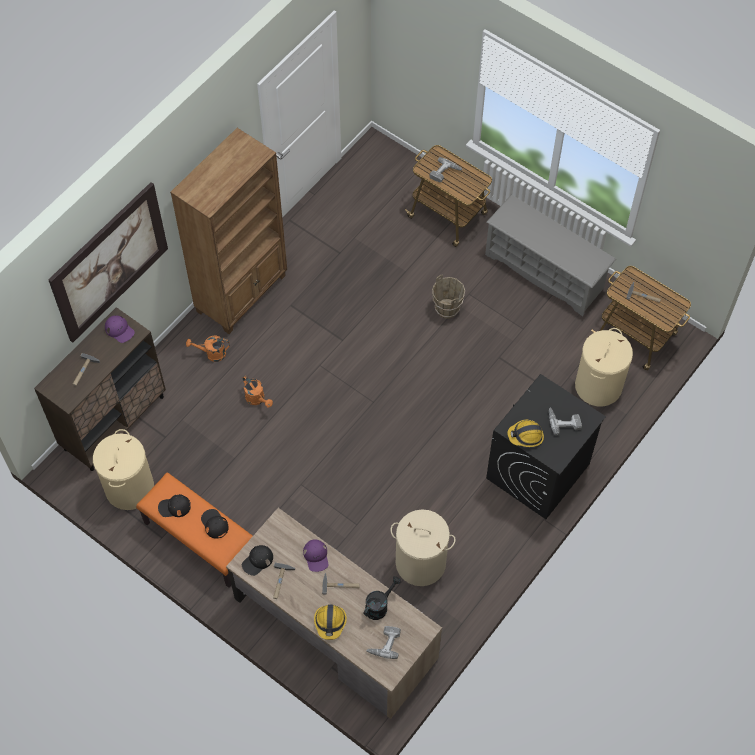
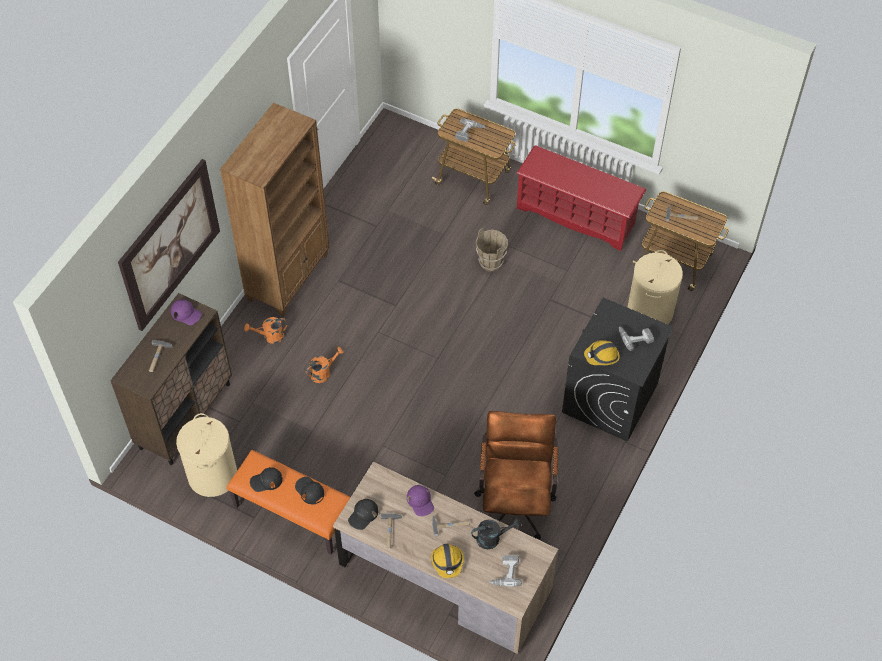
camera: 10 degrees left, 5 degrees down
(257, 399) = (323, 372): orange watering can -> orange watering can turned 75 degrees counterclockwise
(379, 605) = (492, 538): black watering can -> black watering can turned 45 degrees clockwise
(421, 562) = (515, 500): beige laundry basket -> brown office chair
(545, 272) = (576, 216): grey shoe rack -> red shoe rack

